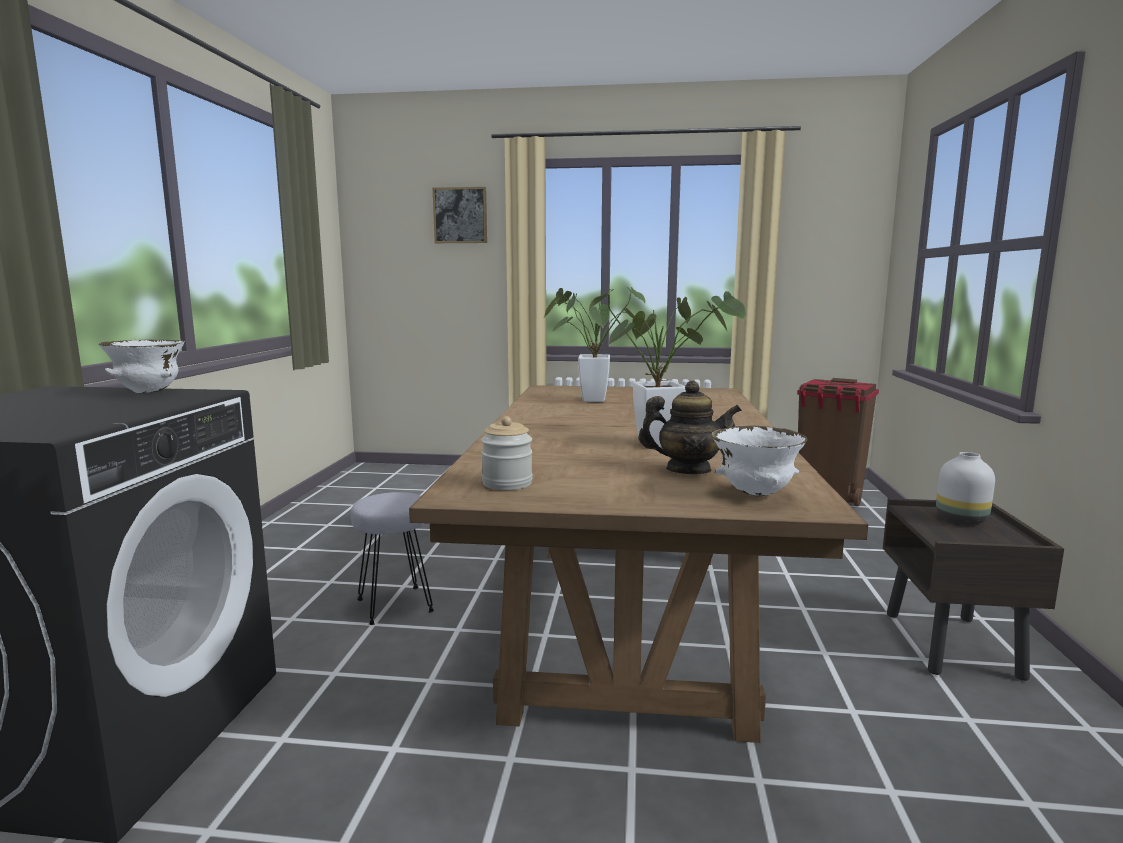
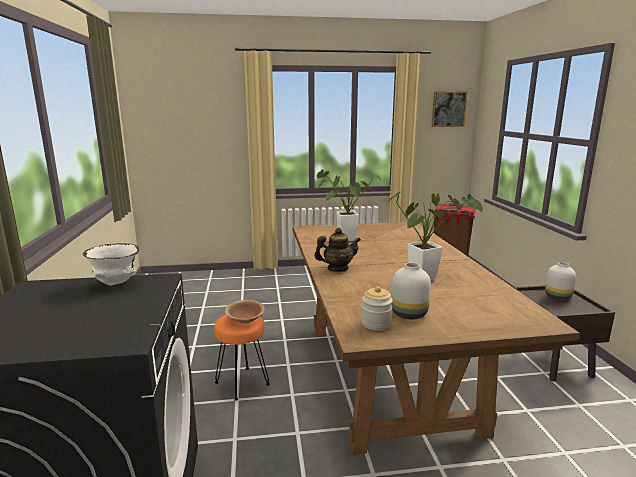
camera: 15 degrees left, 5 degrees up
(396, 605) = (243, 383): grey stool -> orange stool
(399, 501) = (245, 320): none -> brown bowl
(460, 215) = (212, 102): picture -> picture (448, 109)
(576, 478) = (409, 314): none -> white vase
(688, 470) = (459, 300): teapot -> teapot (337, 269)
(755, 494) = (510, 316): white bowl -> none

